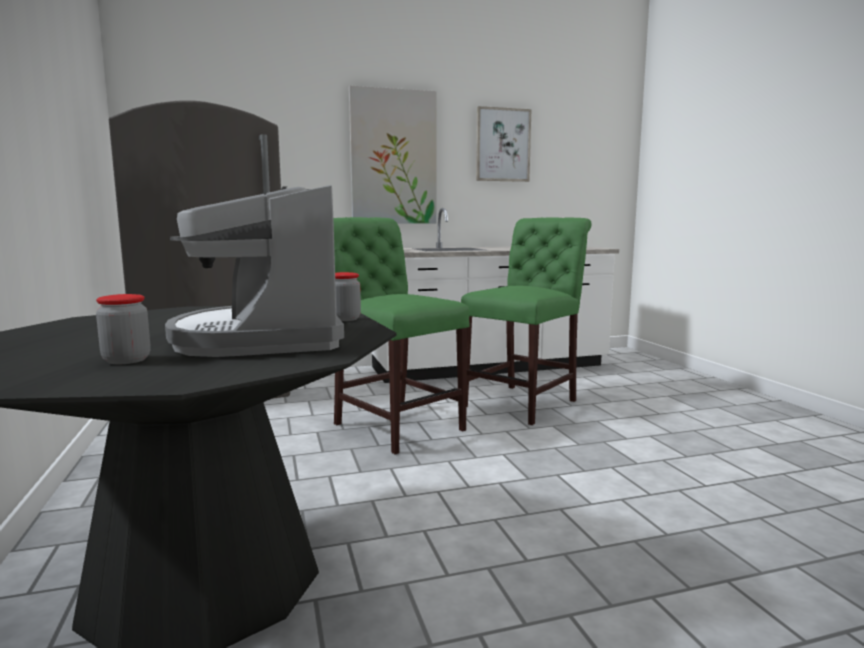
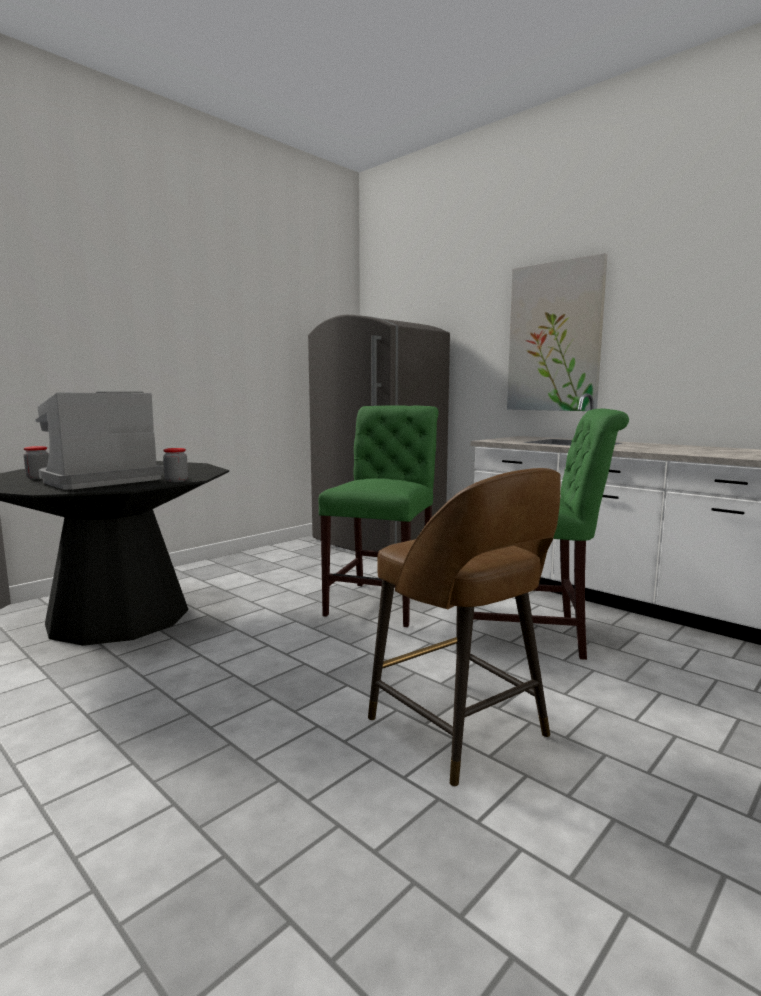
camera: 60 degrees right, 0 degrees up
(502, 145) = (701, 305): picture -> none
(651, 455) = (460, 730): none -> brown stool

